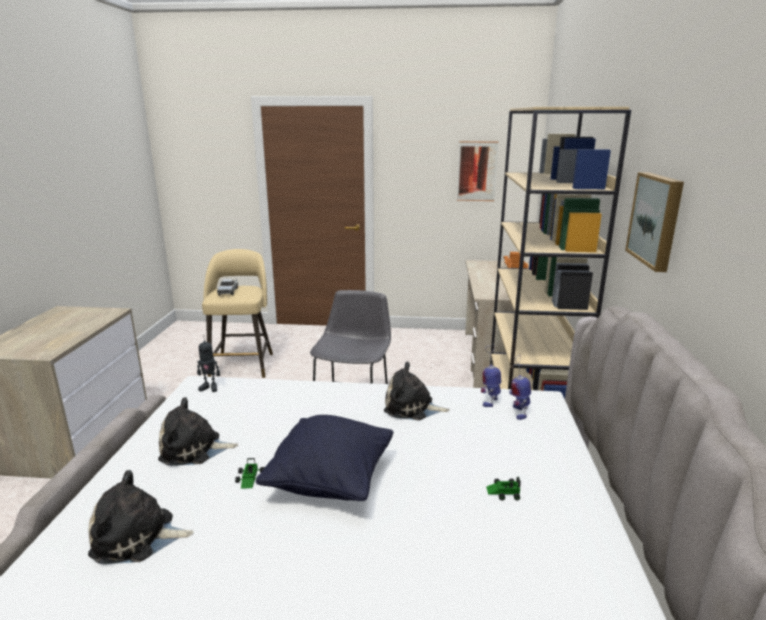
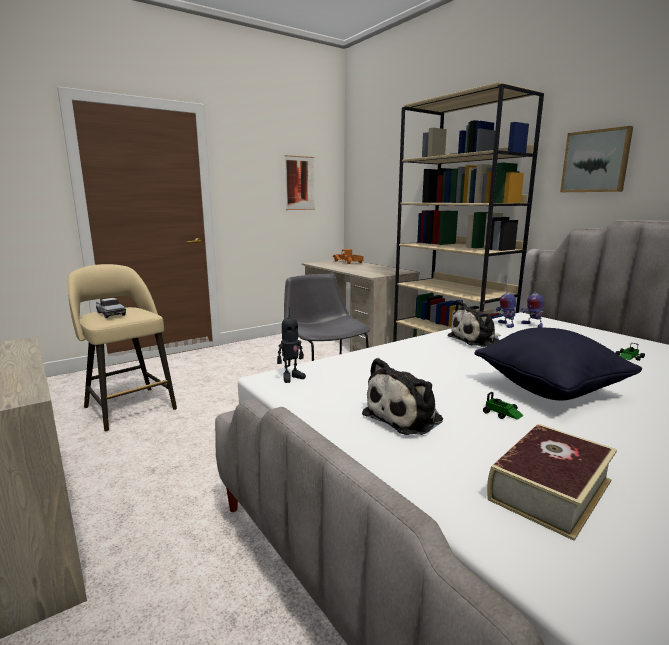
camera: 40 degrees left, 5 degrees down
(138, 537) = (550, 490): plush toy -> book

